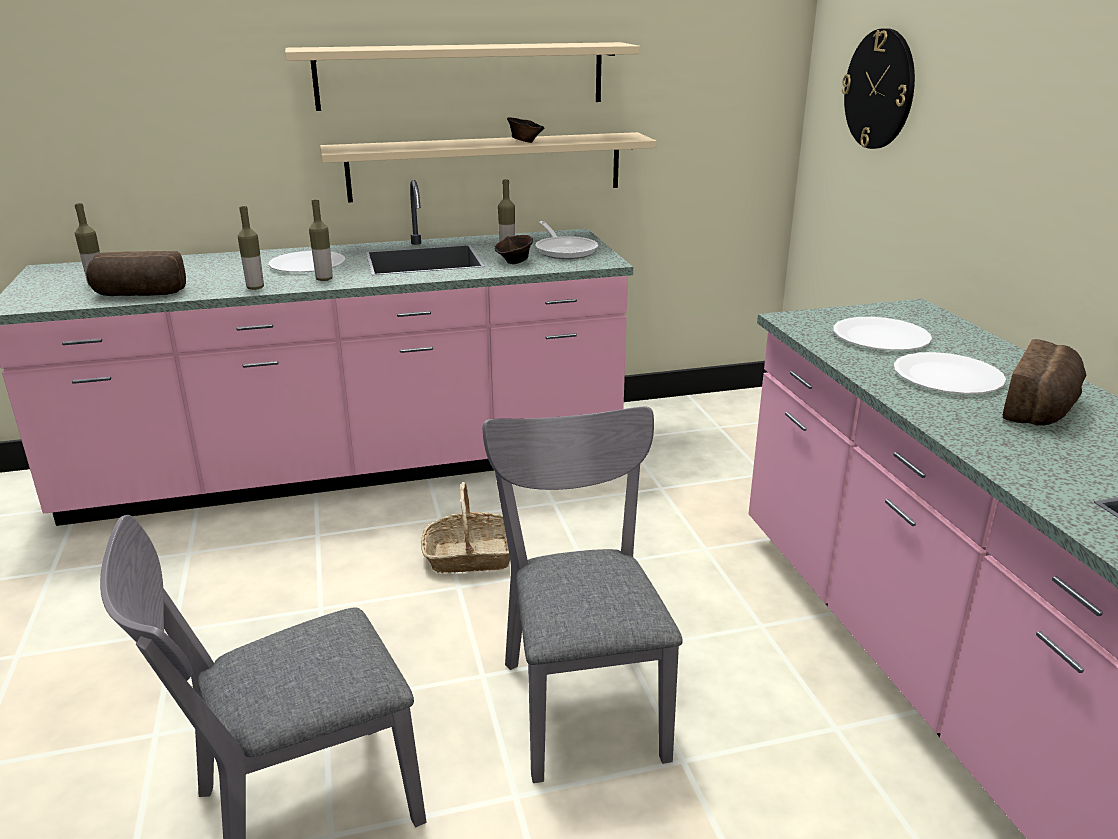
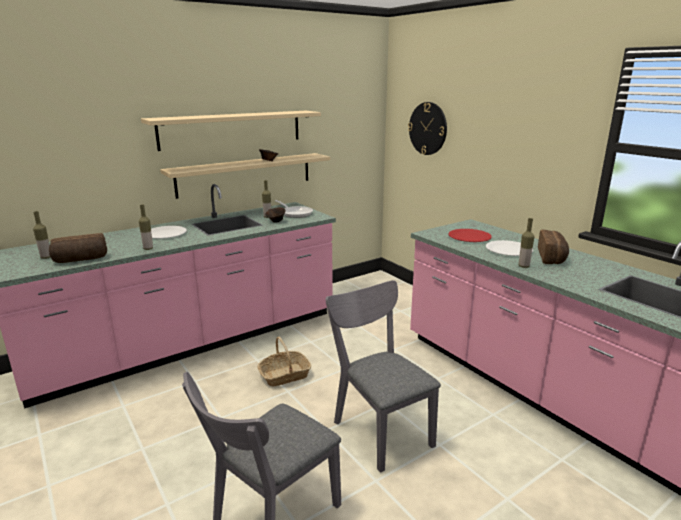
camera: 20 degrees left, 5 degrees down
(324, 279) = (183, 240): bottle -> bottle (523, 266)
(881, 337) = (469, 237): white plate -> red plate

